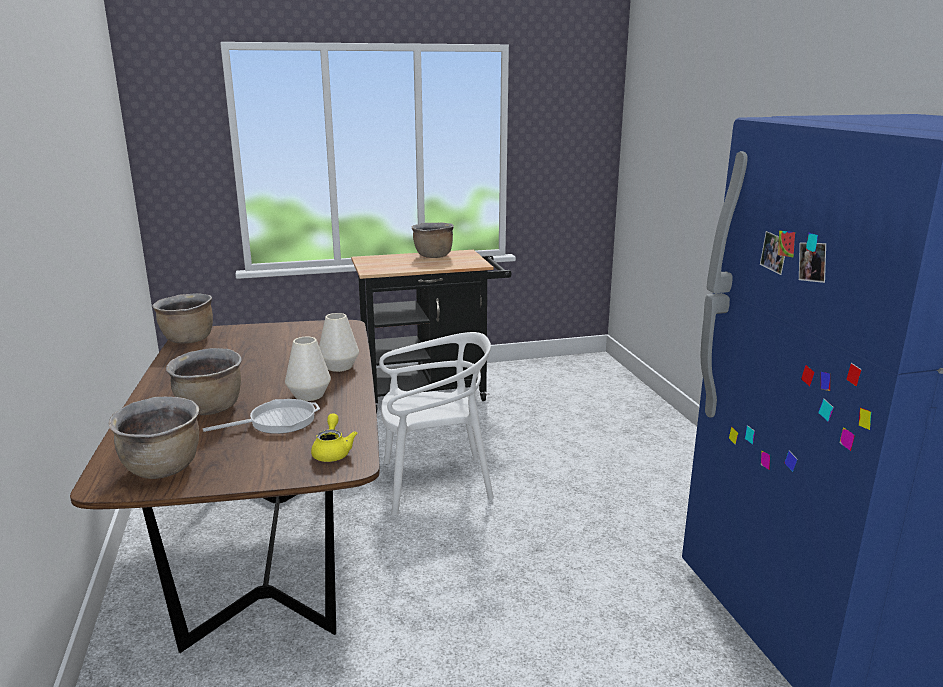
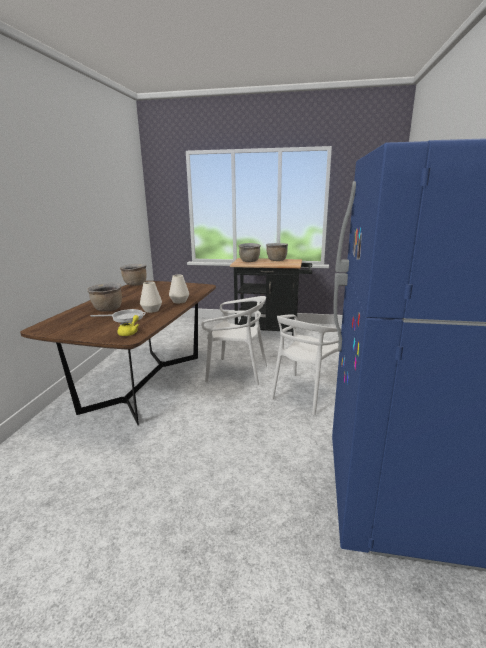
camera: 25 degrees right, 0 degrees up
(163, 469) = (62, 327): brown cooking pot -> brown cooking pot (249, 261)
(581, 495) = (306, 393): none -> white chair

